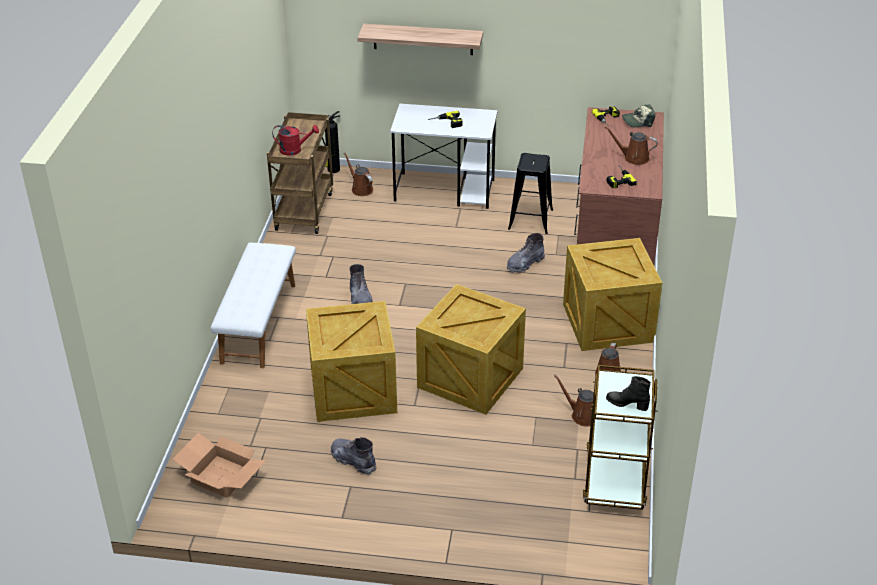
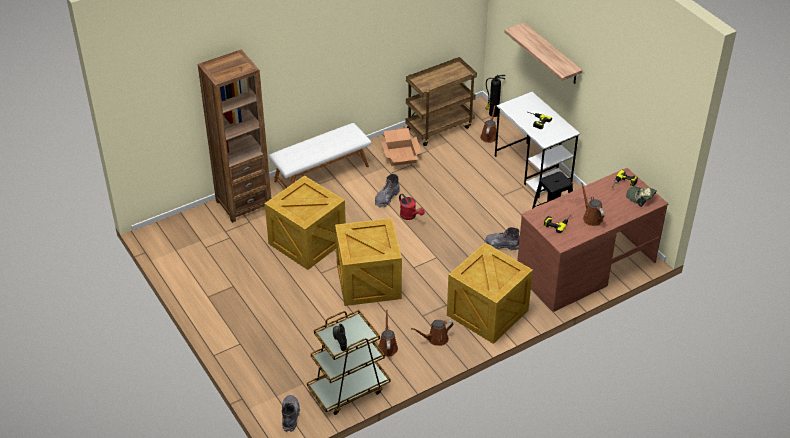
camera: 50 degrees right, 5 degrees up
(220, 476) = (193, 235): cardboard box -> cardboard box (400, 155)
(224, 406) = (243, 203): none -> brown bookcase
(294, 150) = (429, 82): red watering can -> red watering can (410, 216)
(353, 460) = (253, 275): grey boot -> grey boot (290, 416)

